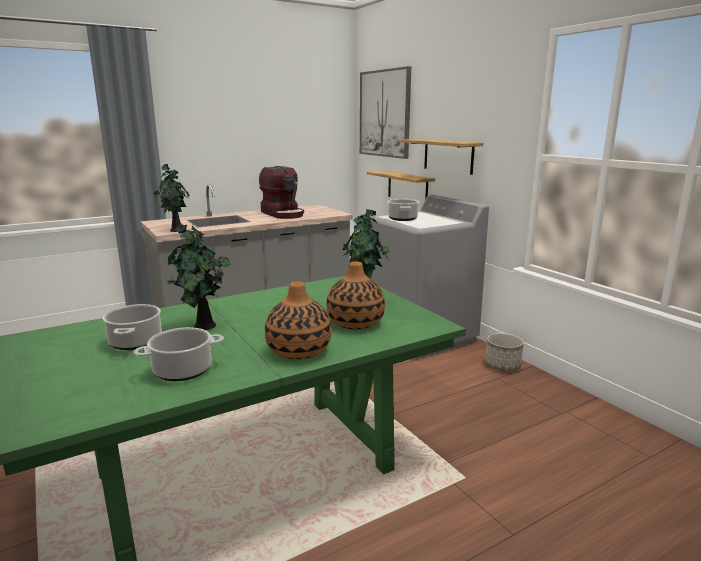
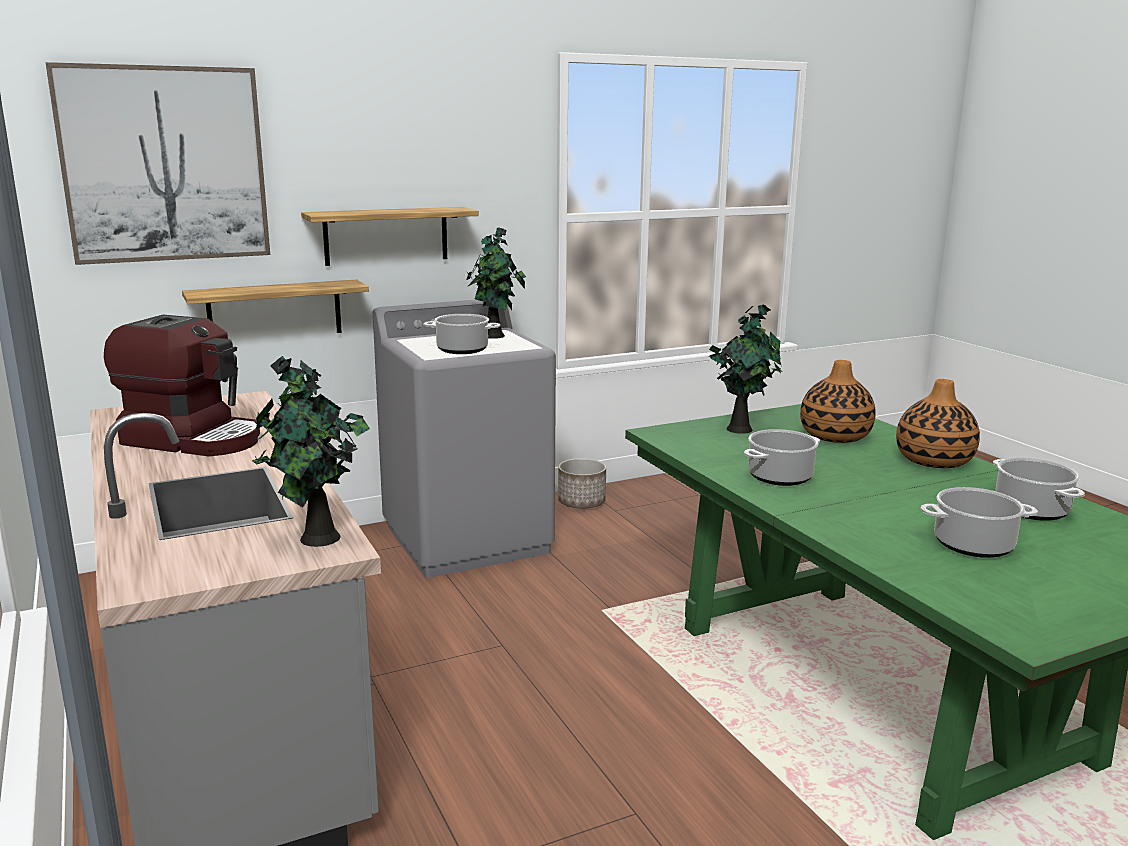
camera: 85 degrees left, 0 degrees up
(203, 326) = (891, 509): potted plant -> potted plant (495, 336)
(266, 303) = (780, 476): none -> cooking pot
(283, 214) = (194, 439): coffee machine -> coffee machine turned 45 degrees clockwise

